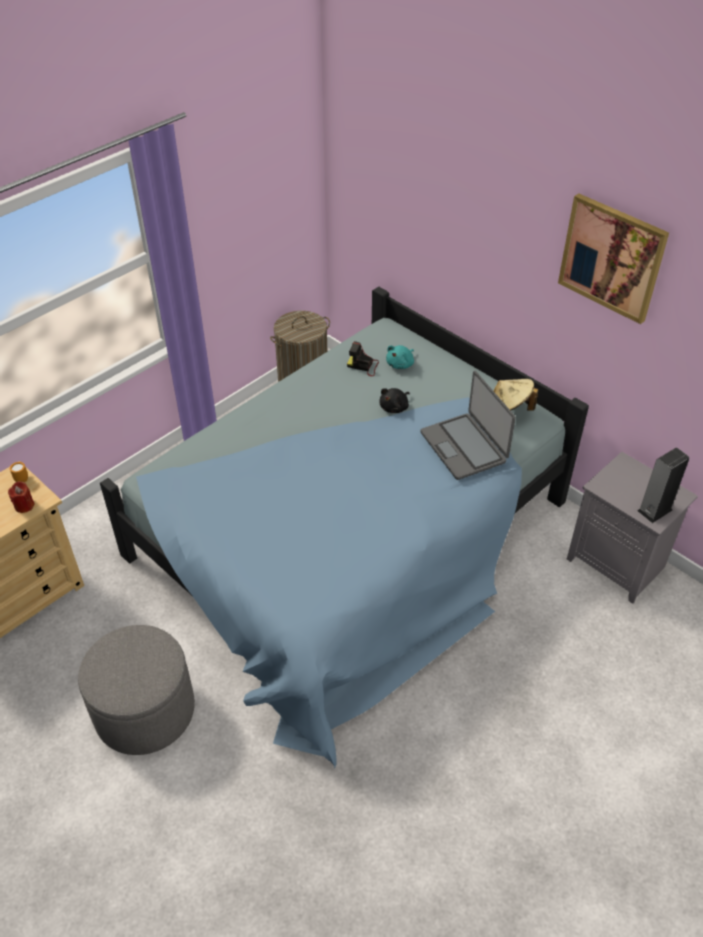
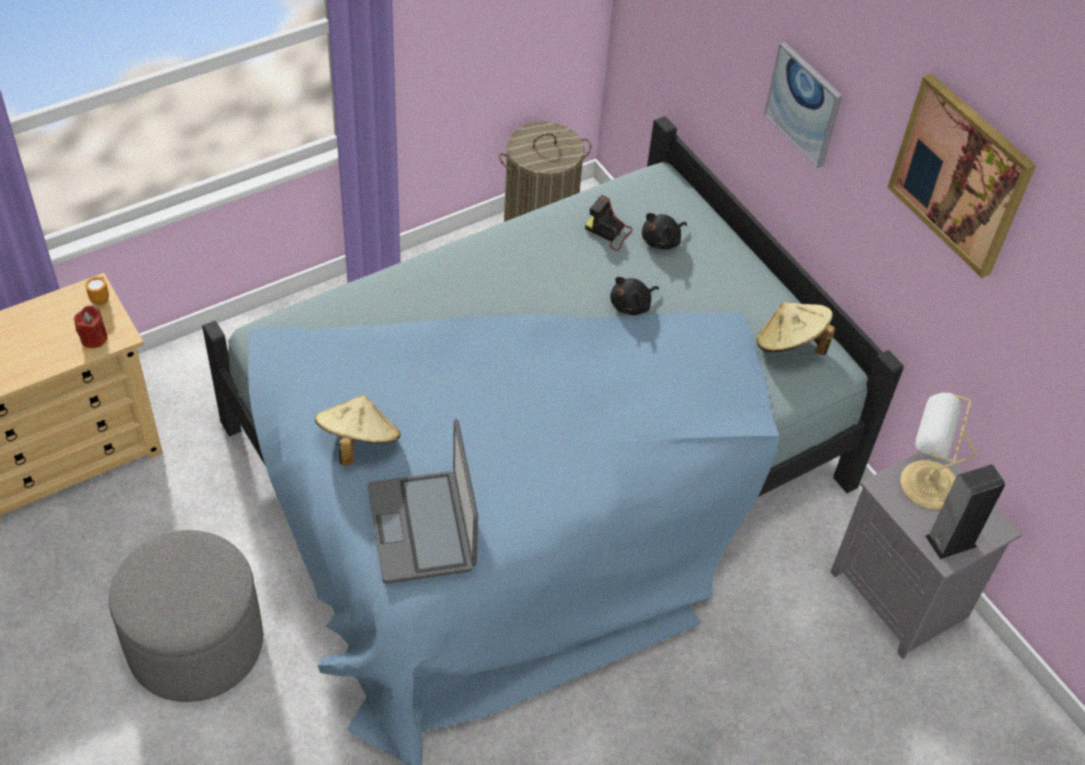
camera: 10 degrees right, 5 degrees up
(237, 534) = (358, 443): none -> beige hat
(401, 364) = (662, 241): turquoise plush toy -> black plush toy
(464, 447) = (708, 387): laptop -> laptop (423, 527)
(483, 246) = (804, 104): none -> picture
(625, 478) = (926, 484): none -> table lamp

